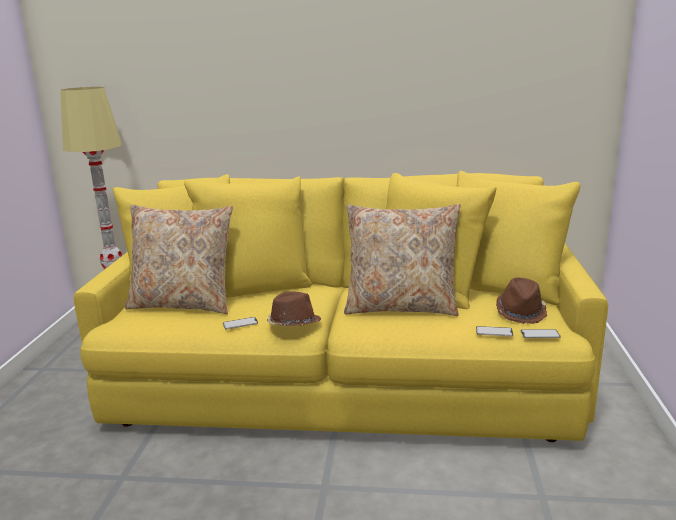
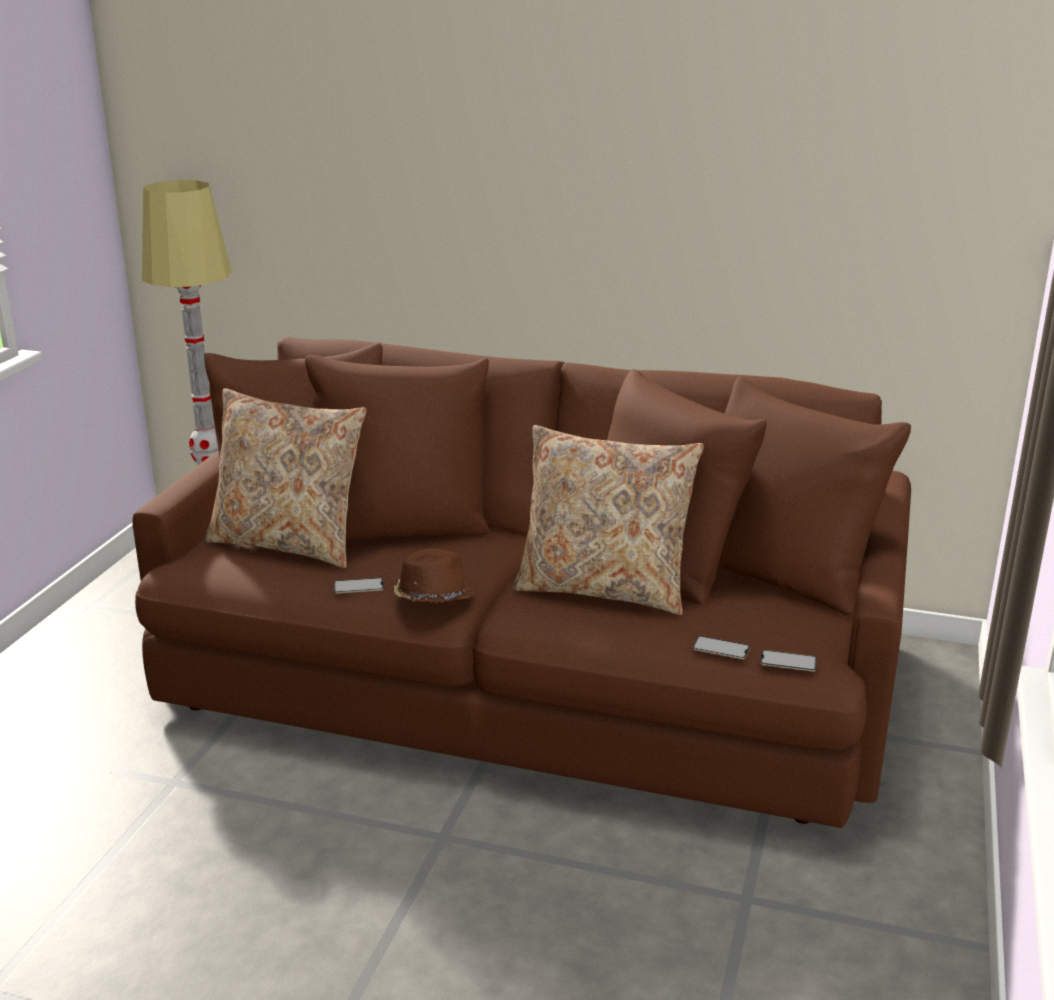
camera: 10 degrees right, 5 degrees up
(342, 374) = (527, 673): yellow sofa -> brown sofa
(521, 312) = (781, 621): brown hat -> none

